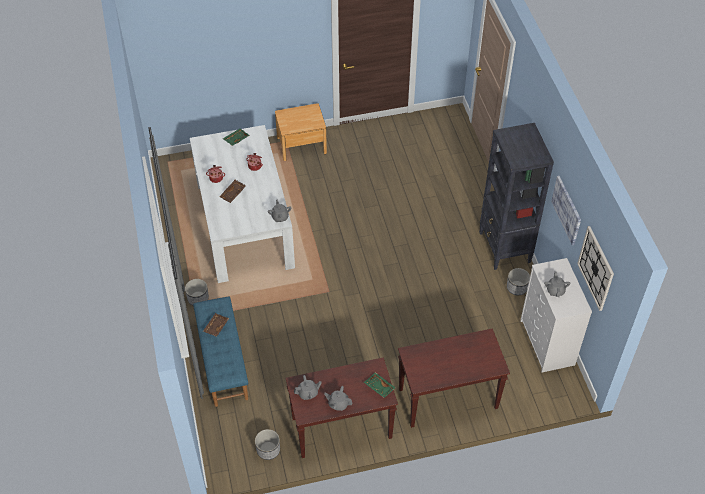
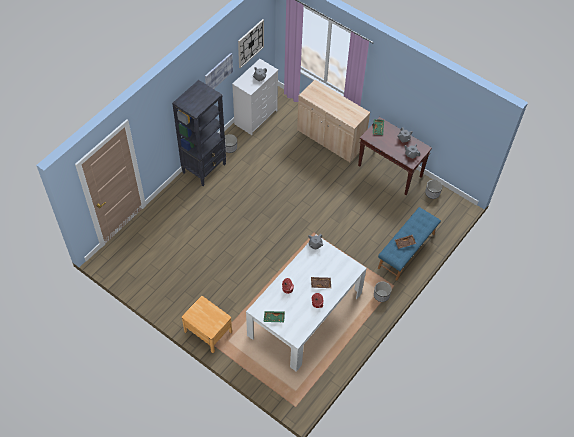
camera: 130 degrees left, 5 degrees up
(447, 399) = (330, 139): brown console table -> beige cabinet

